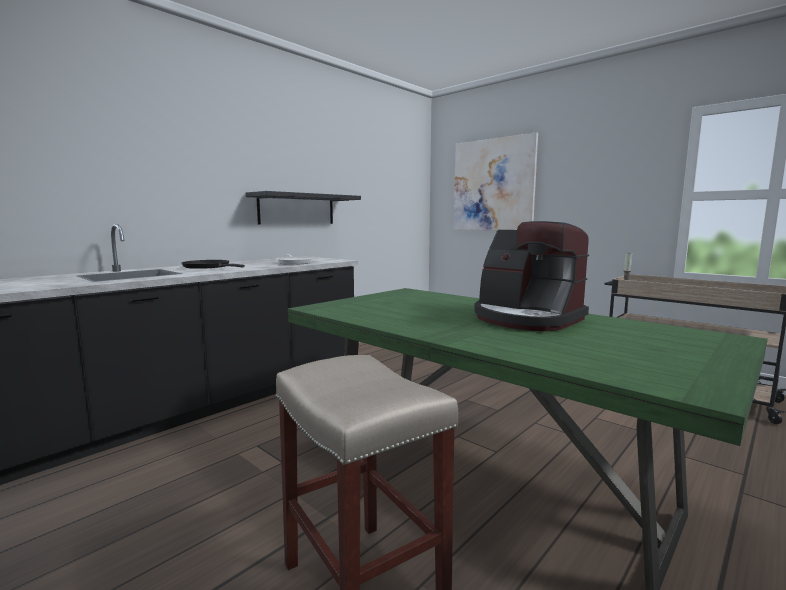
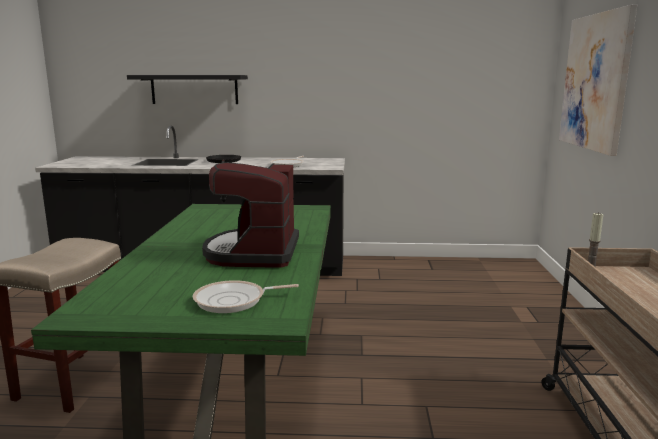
camera: 50 degrees right, 5 degrees up
(297, 209) = (336, 112): black shelf -> black shelf (194, 89)
(672, 340) = (234, 301): none -> frying pan

